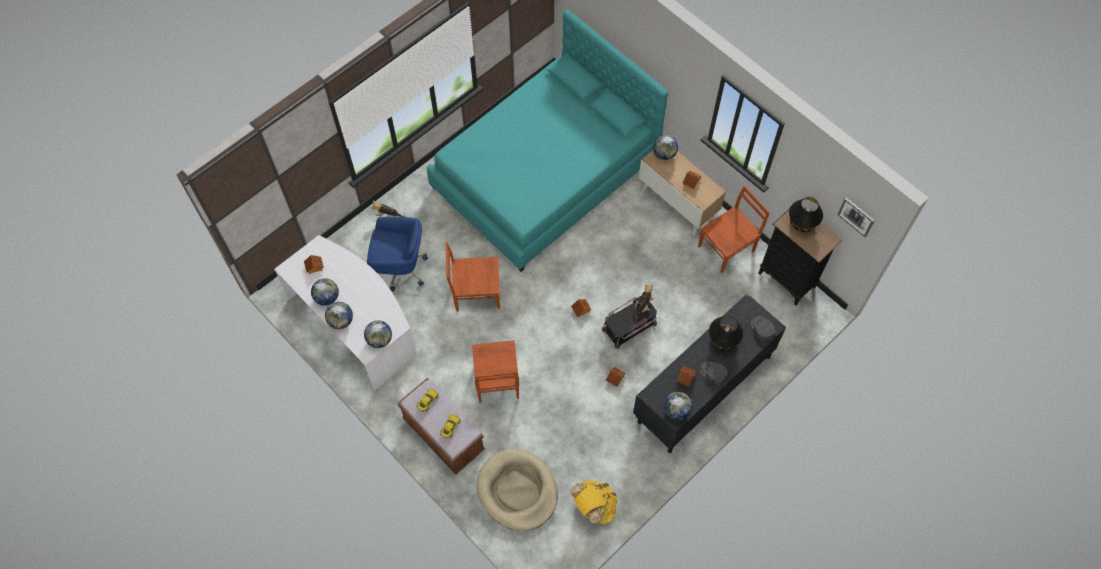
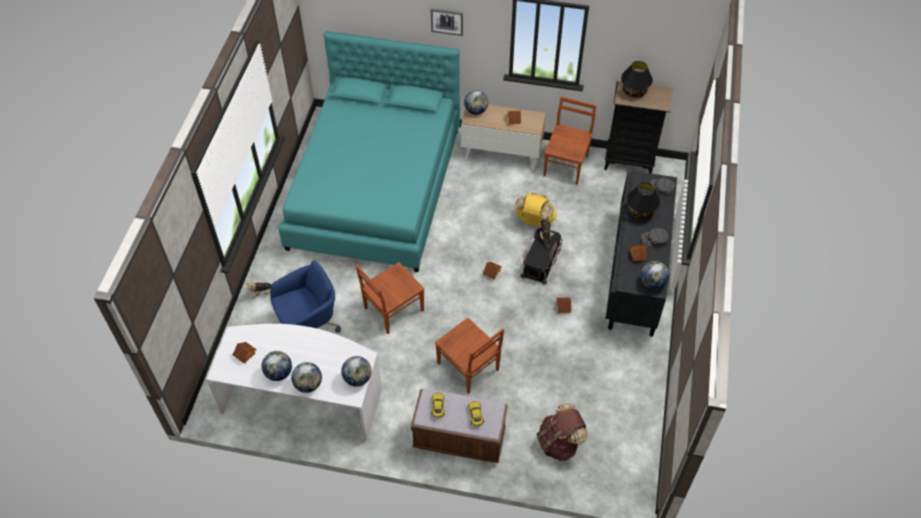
camera: 35 degrees left, 10 degrees down
(517, 491) = (559, 443): beige dog bed -> brown backpack
(594, 507) = (631, 414): yellow backpack -> yellow backpack (534, 221)
(856, 216) = (682, 54): picture -> picture (447, 21)

